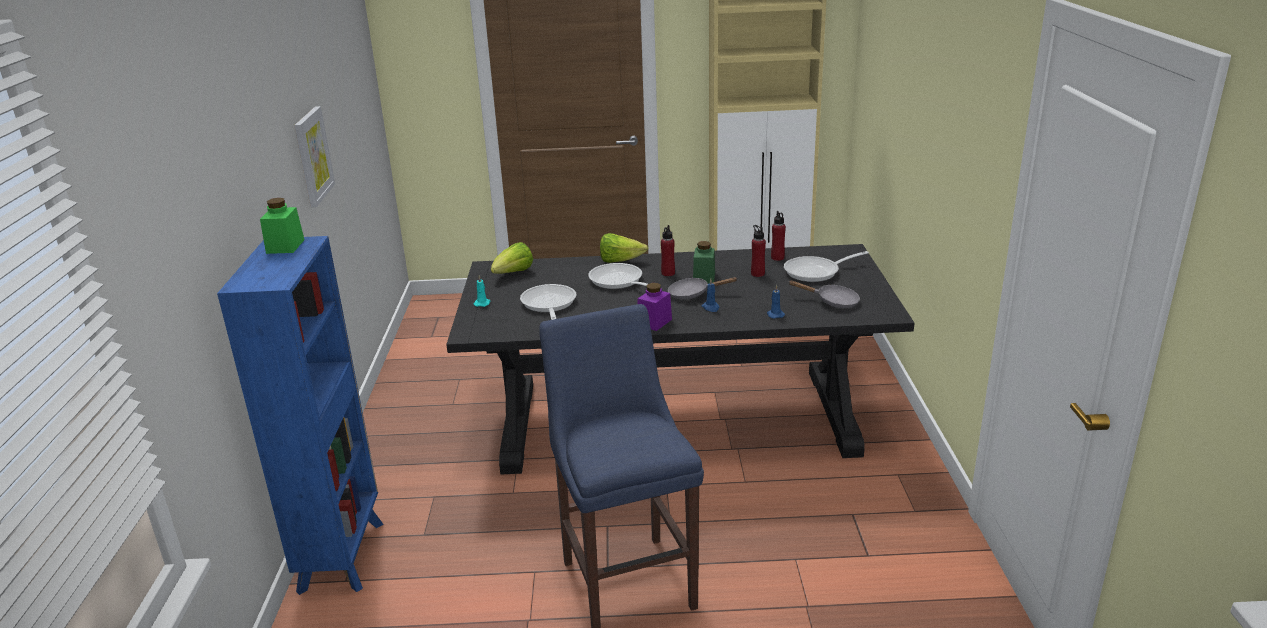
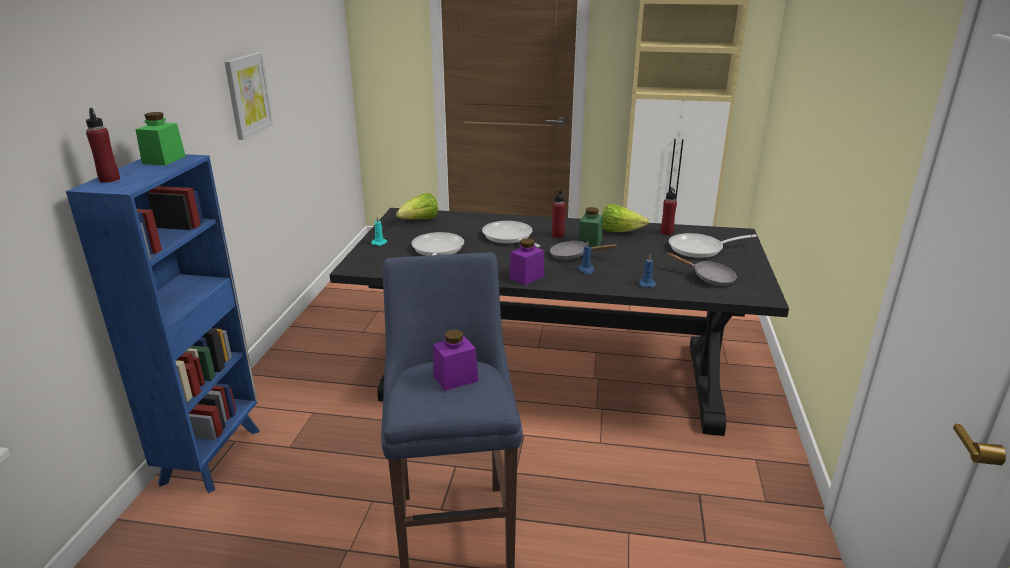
camera: 10 degrees right, 0 degrees up
(620, 261) = (518, 220): lettuce -> lettuce (619, 232)
(628, 429) = (455, 378): none -> purple jar
(757, 274) = (642, 245): red bottle -> red bottle (109, 179)

